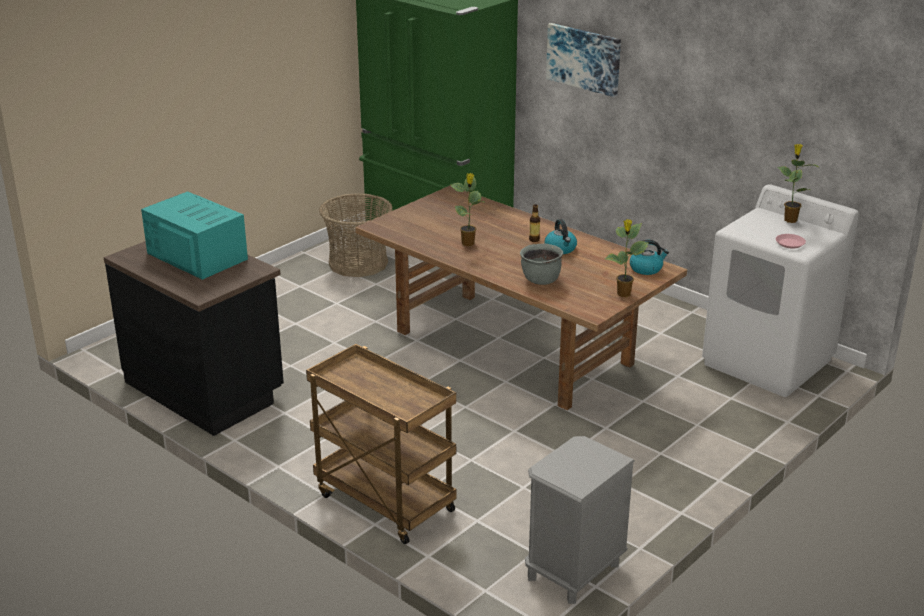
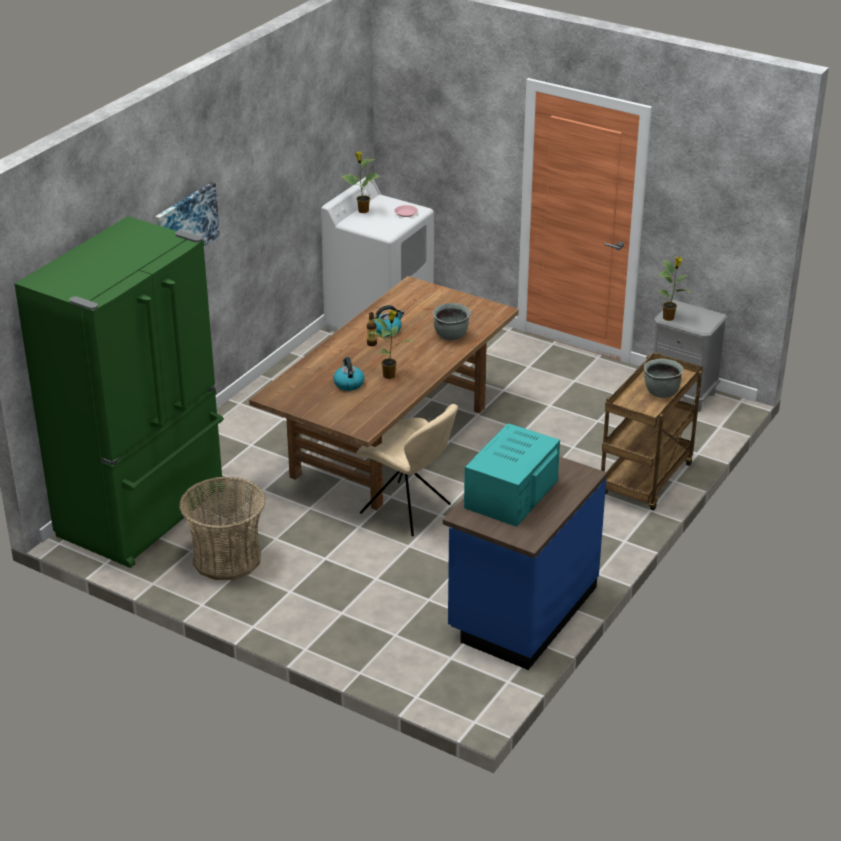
camera: 100 degrees left, 5 degrees up
(205, 389) = (521, 611): black counter -> blue counter
(375, 393) = (661, 392): none -> grey cooking pot
(390, 347) = (408, 510): none -> beige chair
(623, 294) = (463, 299): potted plant -> potted plant (669, 318)
(646, 269) = (413, 291): kettle -> kettle (348, 383)

